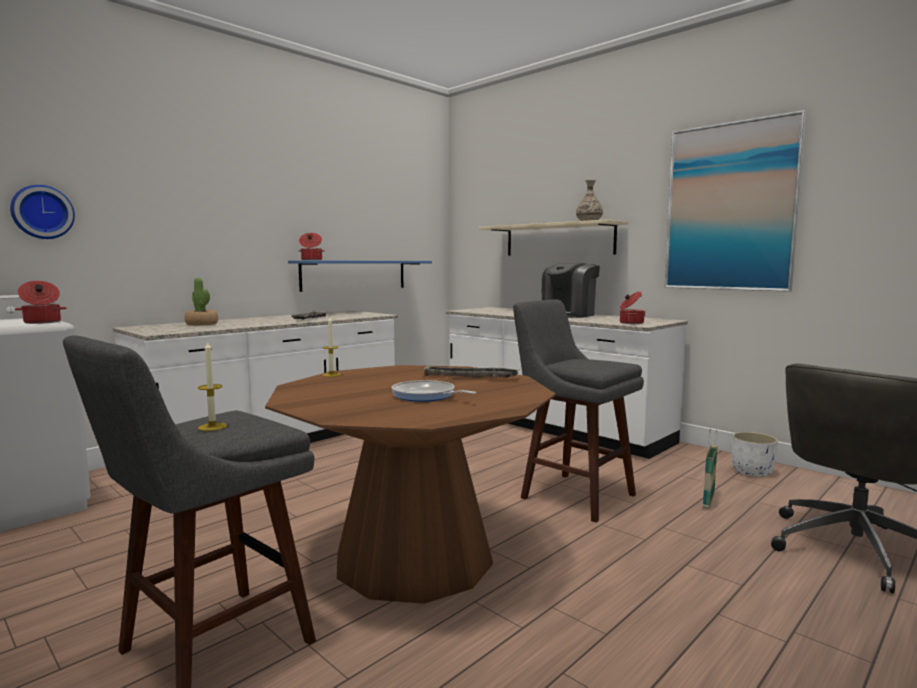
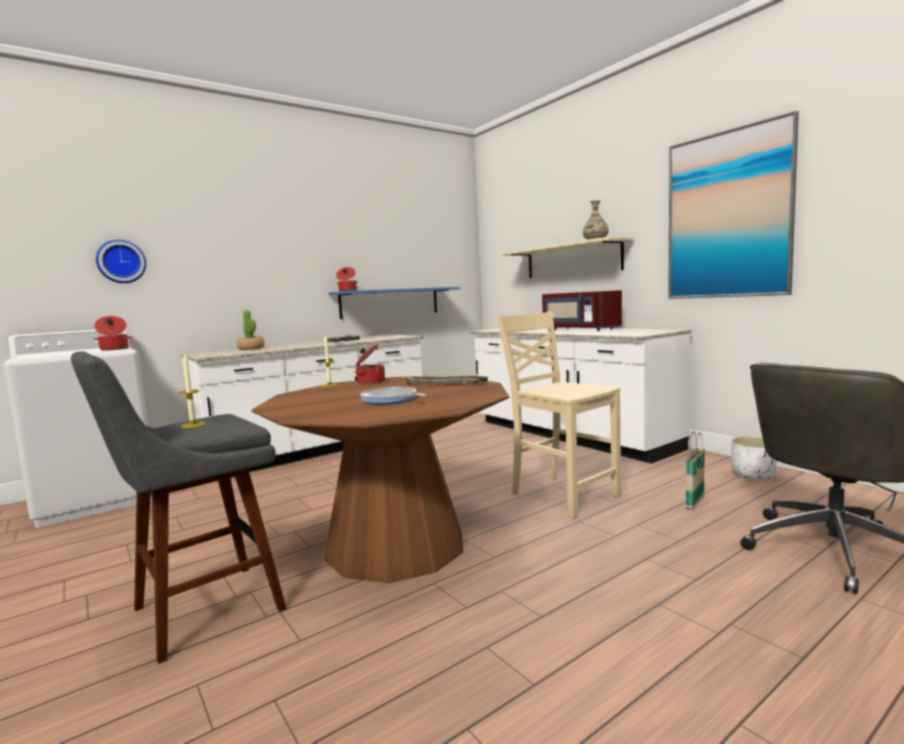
camera: 10 degrees right, 0 degrees up
(568, 315) = (579, 329): coffee machine -> red microwave
(573, 495) = (562, 495): grey stool -> beige chair
(630, 323) = (629, 333): cooking pot -> cooking pot (370, 382)

